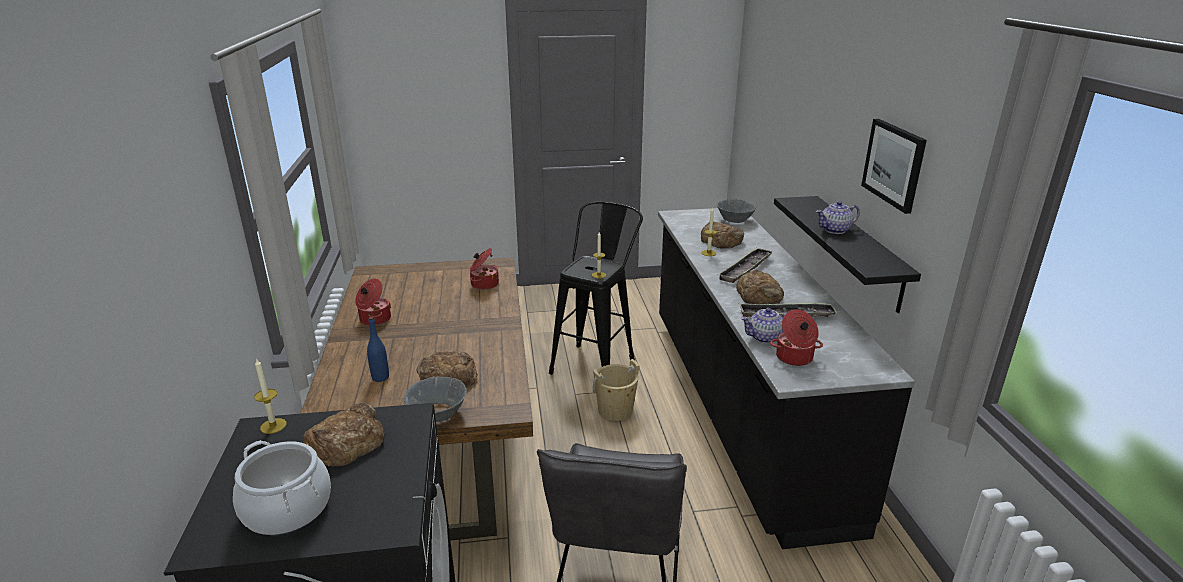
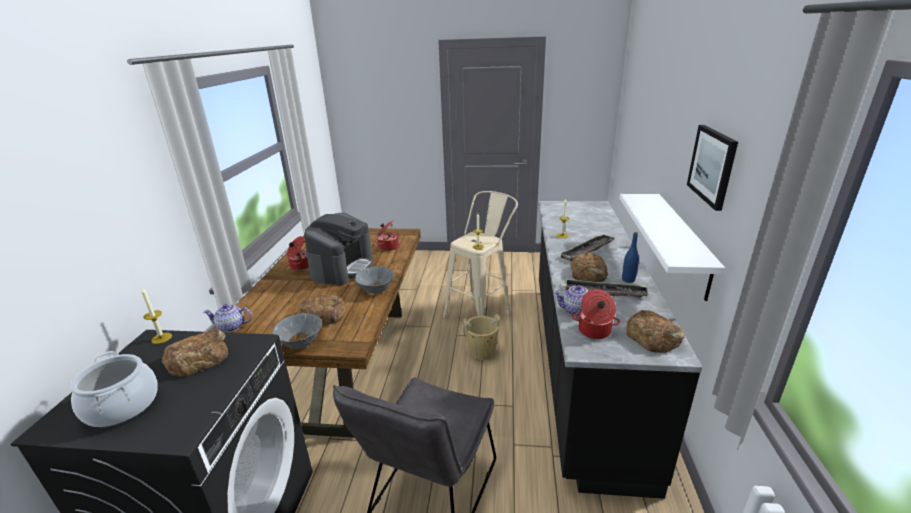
camera: 15 degrees right, 0 degrees up
(380, 377) = (278, 309): blue bottle -> blue bottle (628, 280)
(437, 316) = (342, 267): none -> coffee machine
(597, 362) = (481, 312): black stool -> beige stool
(721, 240) = (577, 226): bread -> bread (653, 336)
(735, 220) = (597, 211): grey bowl -> grey bowl (376, 289)
(835, 230) = (660, 223): teapot -> teapot (232, 327)
(858, 251) = (682, 243): black shelf -> white shelf

